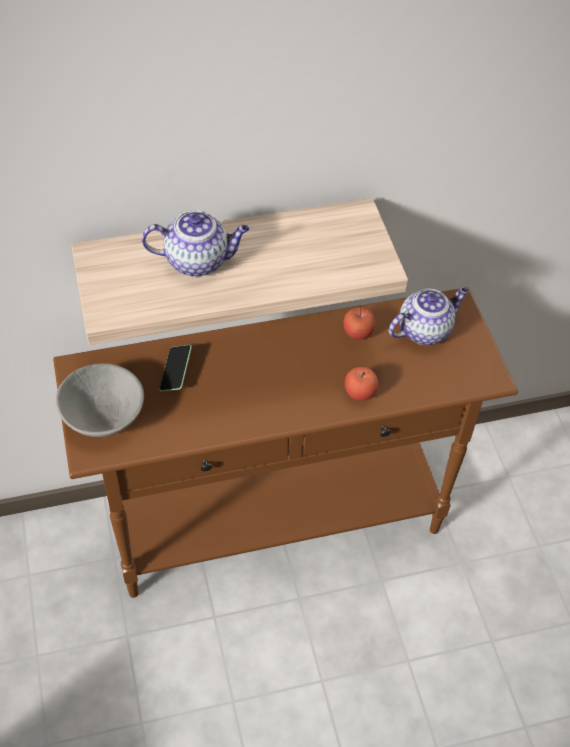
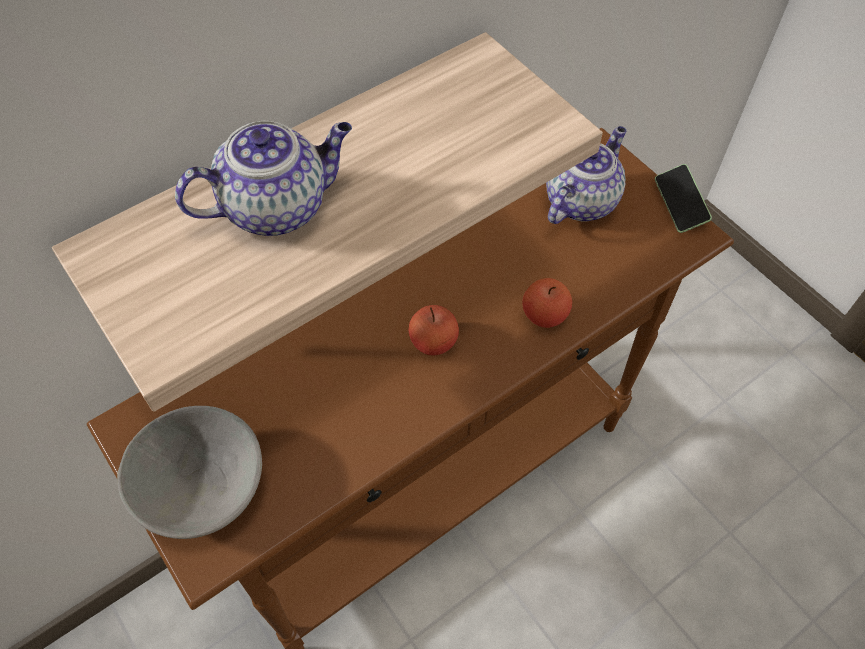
camera: 20 degrees left, 5 degrees up
(176, 372) = (281, 379): phone -> phone (679, 205)
(358, 332) = (499, 233): apple -> apple (433, 341)

